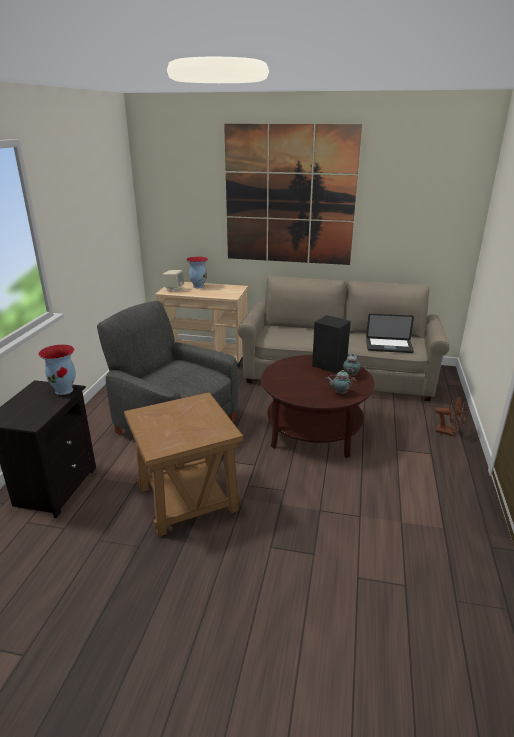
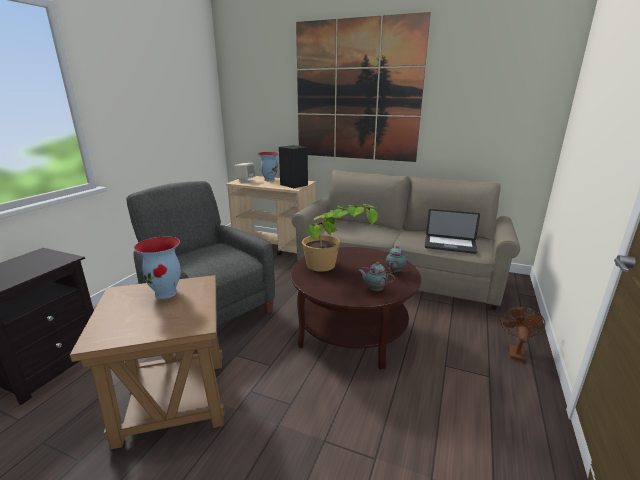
camera: 10 degrees right, 5 degrees down
(64, 390) = (59, 259): vase -> vase (167, 293)
(298, 378) = (333, 269): none -> potted plant
(330, 365) = (375, 259): black speaker -> black speaker (294, 185)
(449, 432) = (515, 351): brown fan -> brown fan turned 105 degrees counterclockwise

